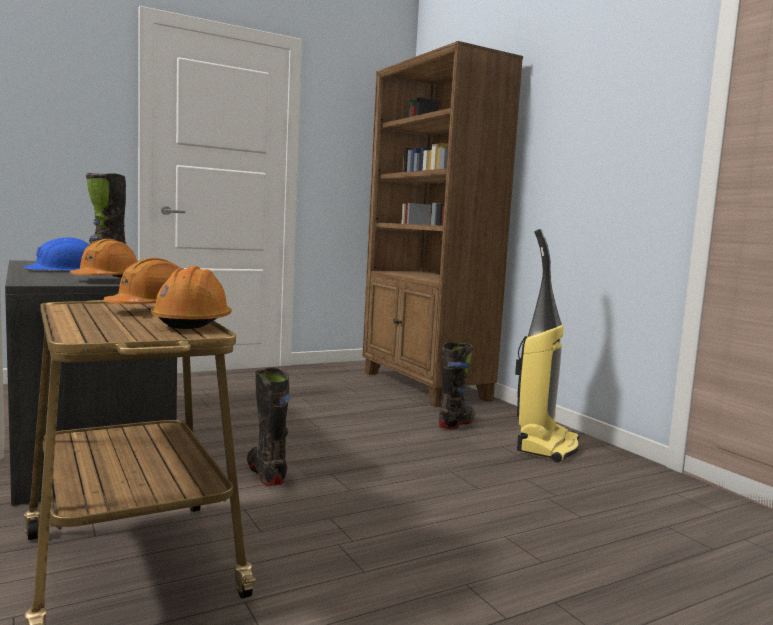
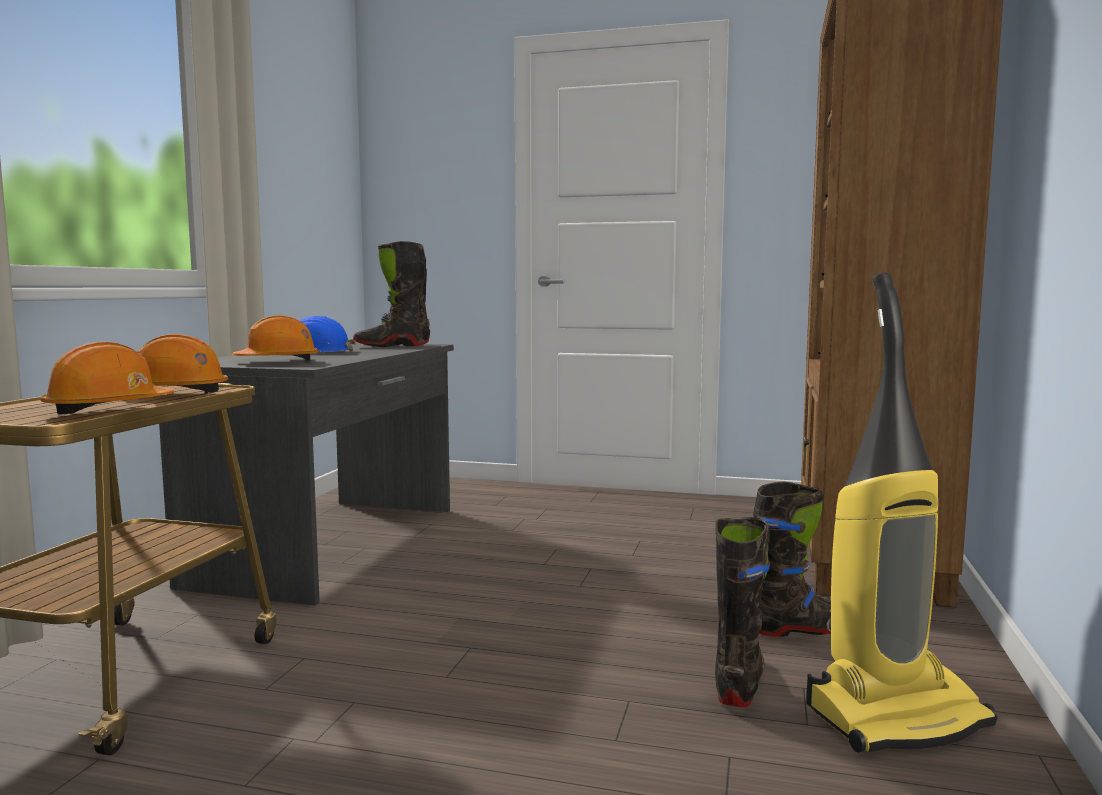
camera: 45 degrees right, 0 degrees up
(266, 473) = (406, 624): black boot -> black boot (739, 682)

